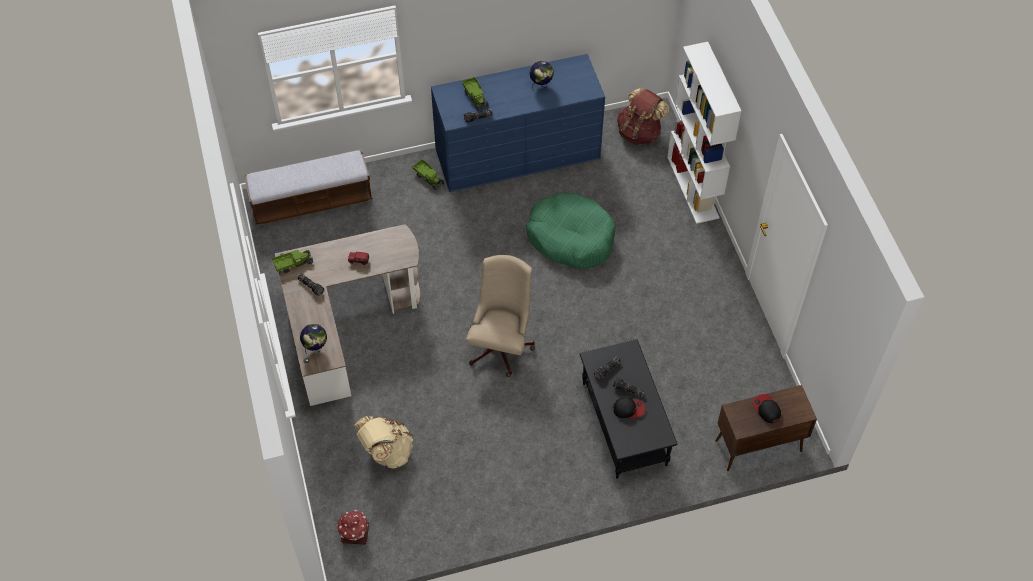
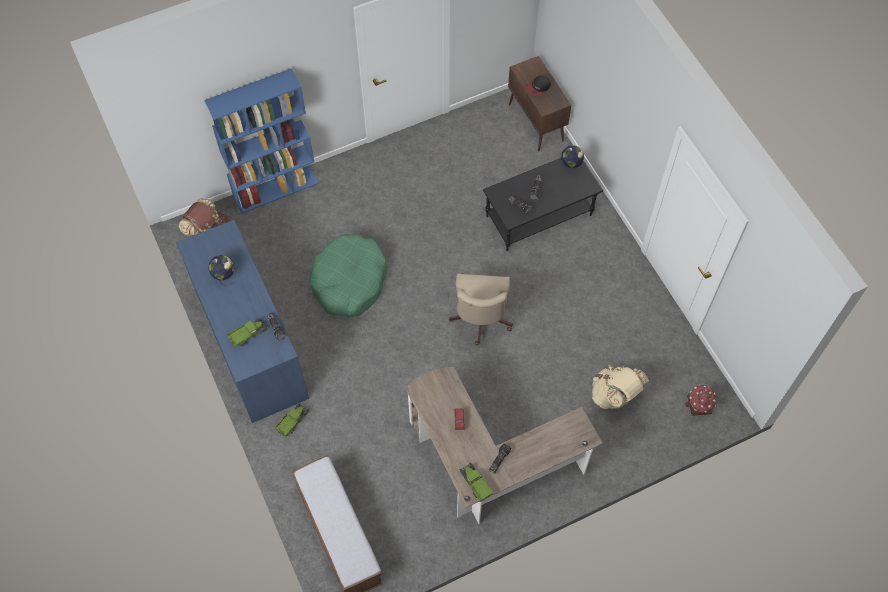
camera: 100 degrees left, 5 degrees up
(316, 347) = (568, 438): globe -> globe (570, 167)
(501, 344) = (480, 321): beige office chair -> beige office chair turned 90 degrees counterclockwise
(628, 409) = (554, 187): cap -> none
(693, 187) = (276, 189): white bookcase -> blue bookcase

